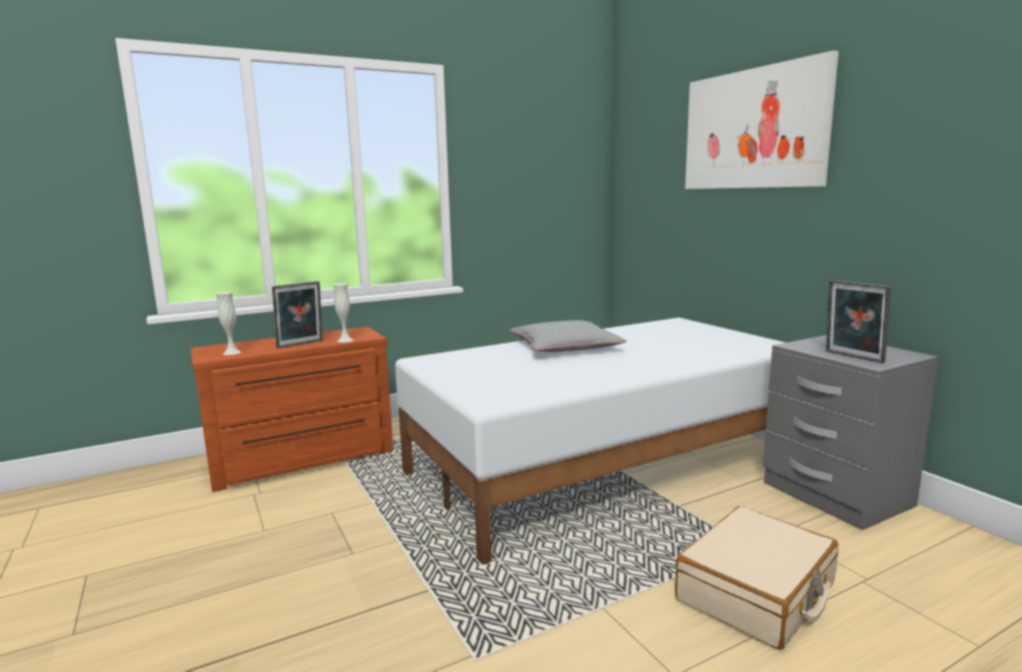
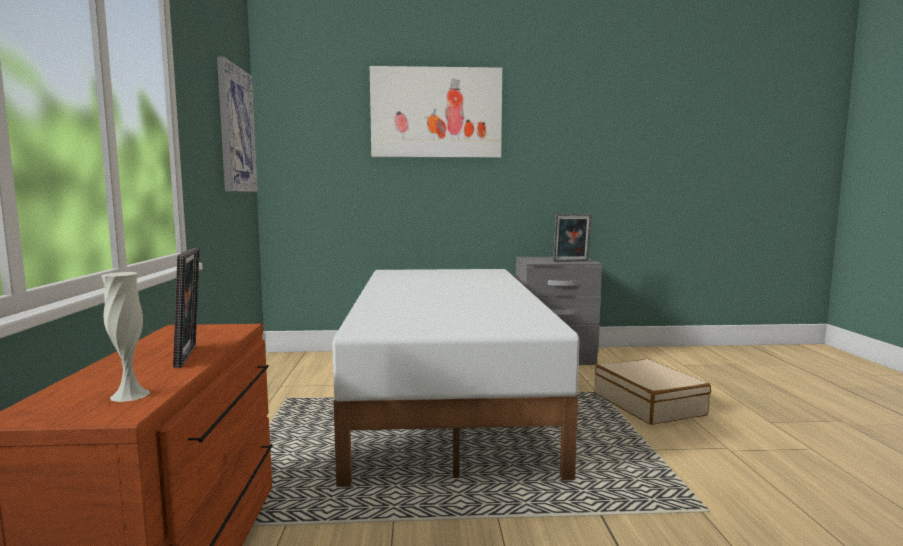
camera: 65 degrees left, 5 degrees down
(345, 340) = (227, 337): white vase -> none
(562, 171) = (235, 130): none -> picture
(565, 346) = (408, 295): grey pillow -> none

